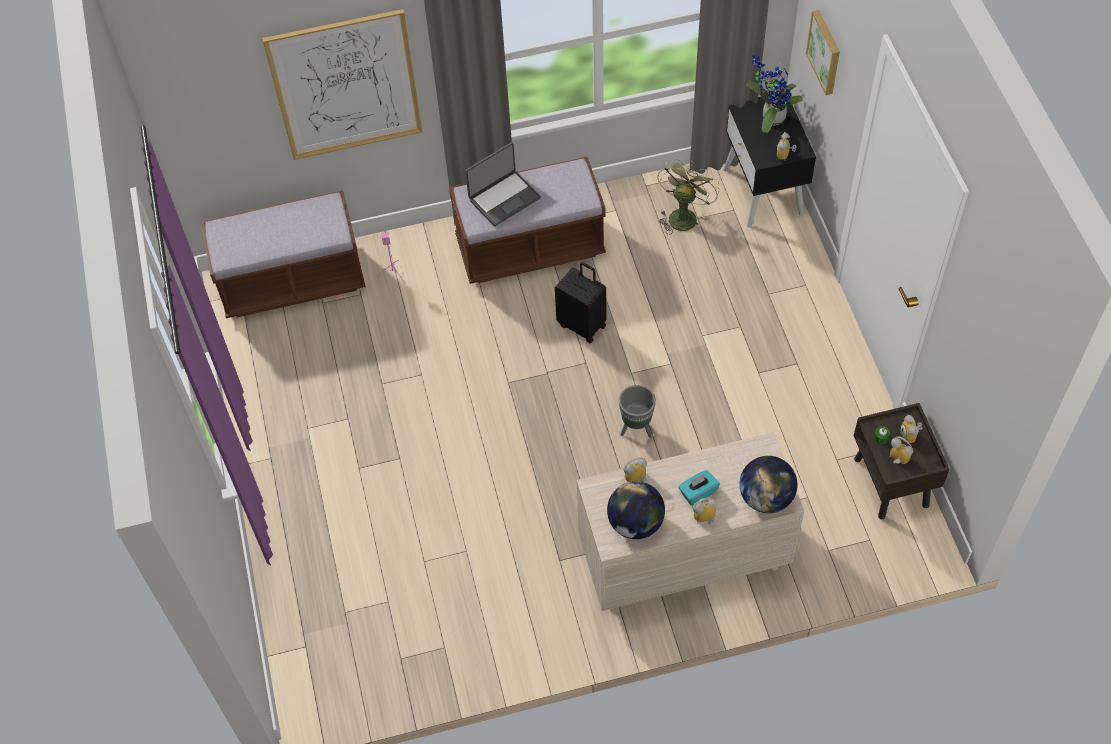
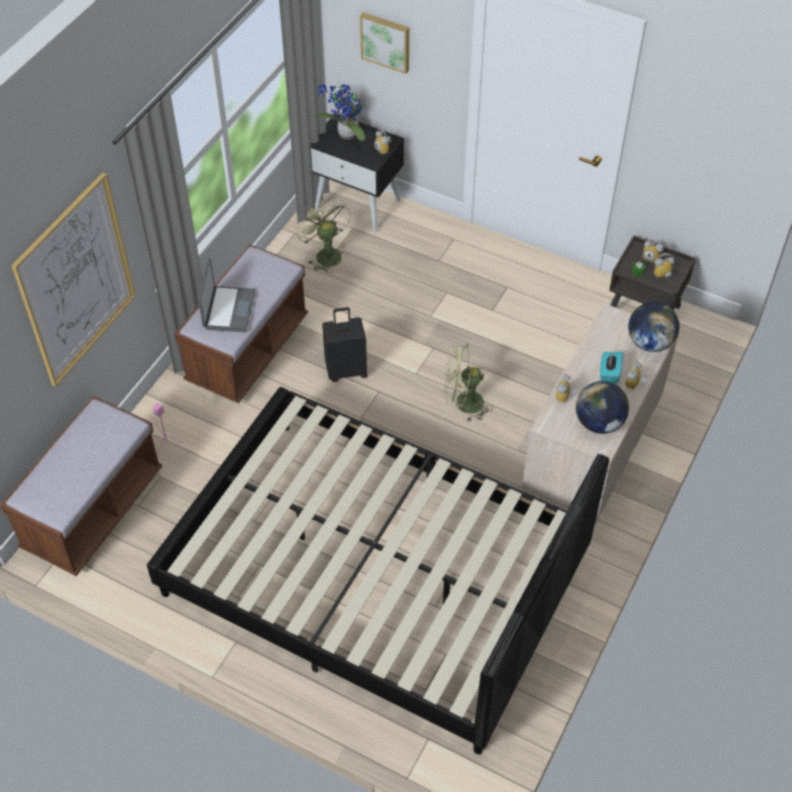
camera: 50 degrees left, 5 degrees down
(409, 500) = (374, 577): none -> black bed
(636, 429) = (463, 404): grey planter -> green fan

